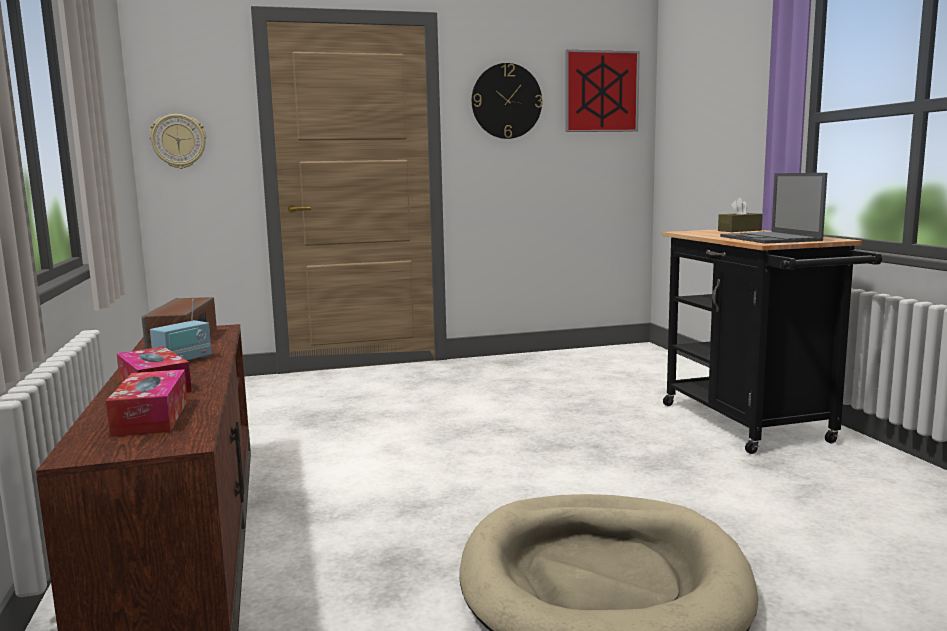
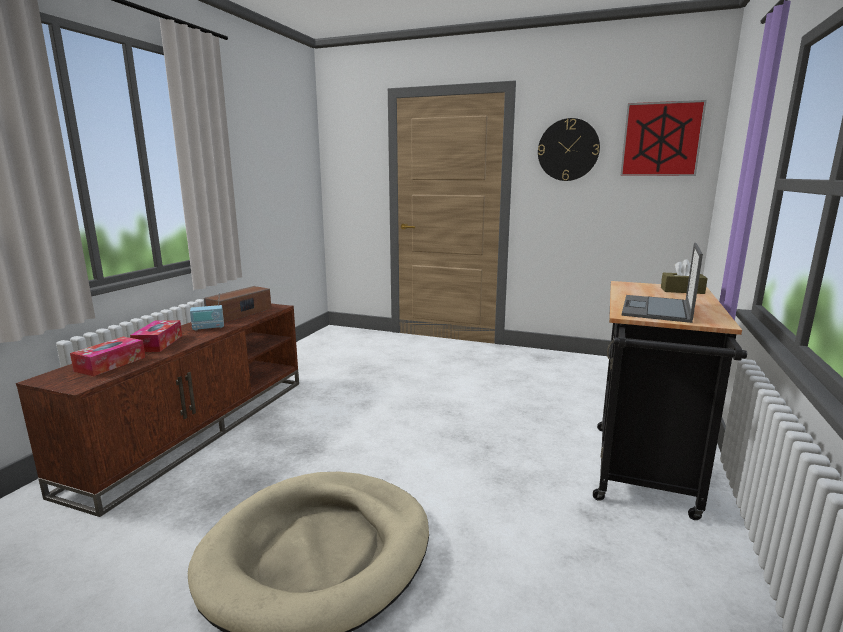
camera: 35 degrees right, 5 degrees up
(178, 141) = (344, 179): wall clock -> none

